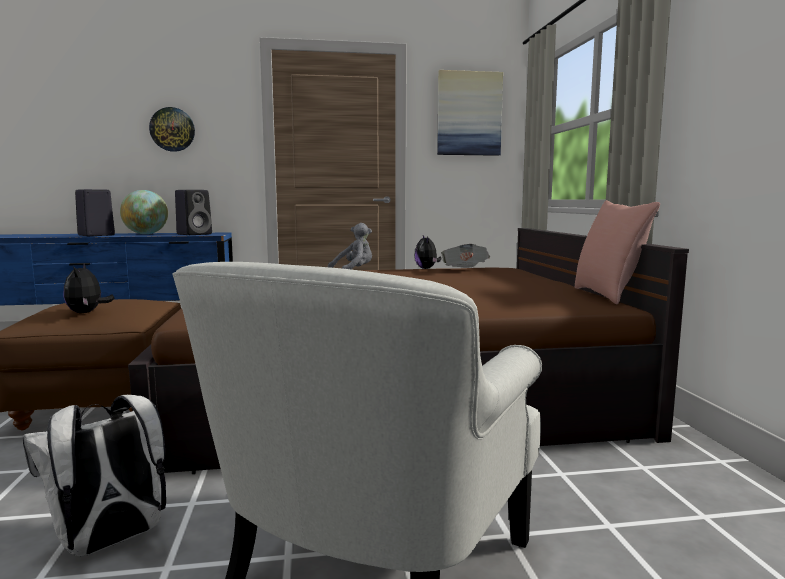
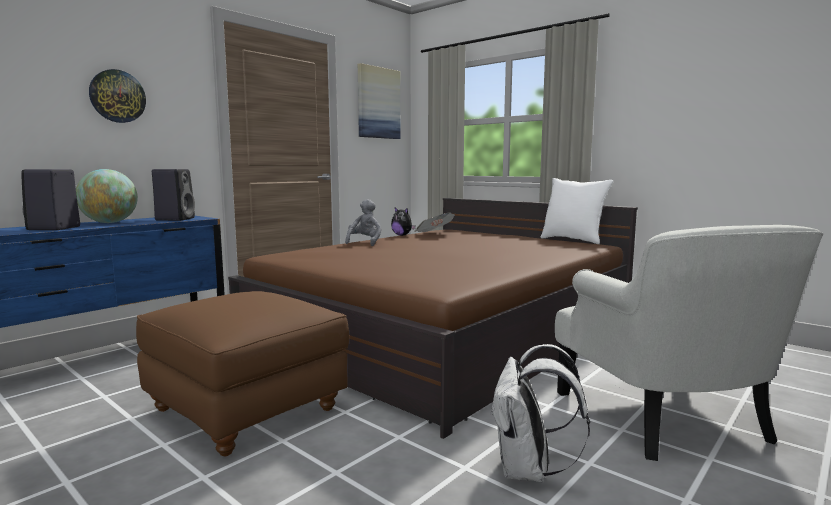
camera: 40 degrees left, 0 degrees up
(87, 313) = (271, 308): plush toy -> none
(608, 295) = (573, 240): pink pillow -> white pillow

